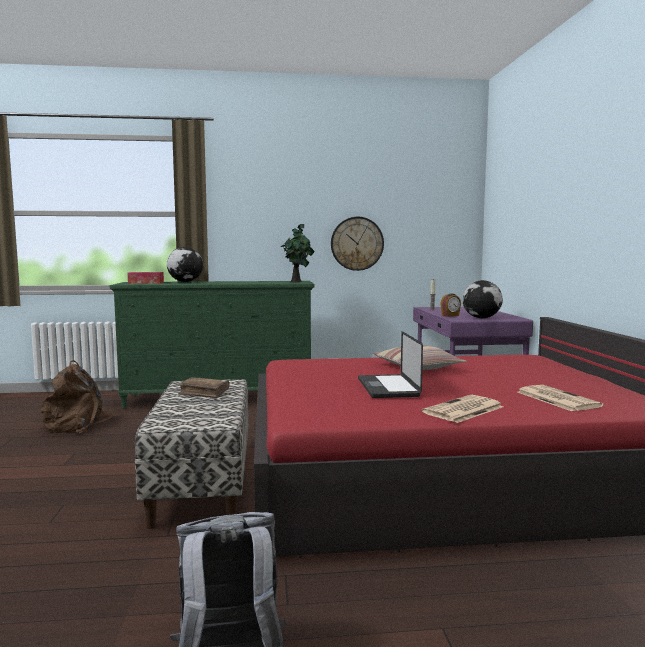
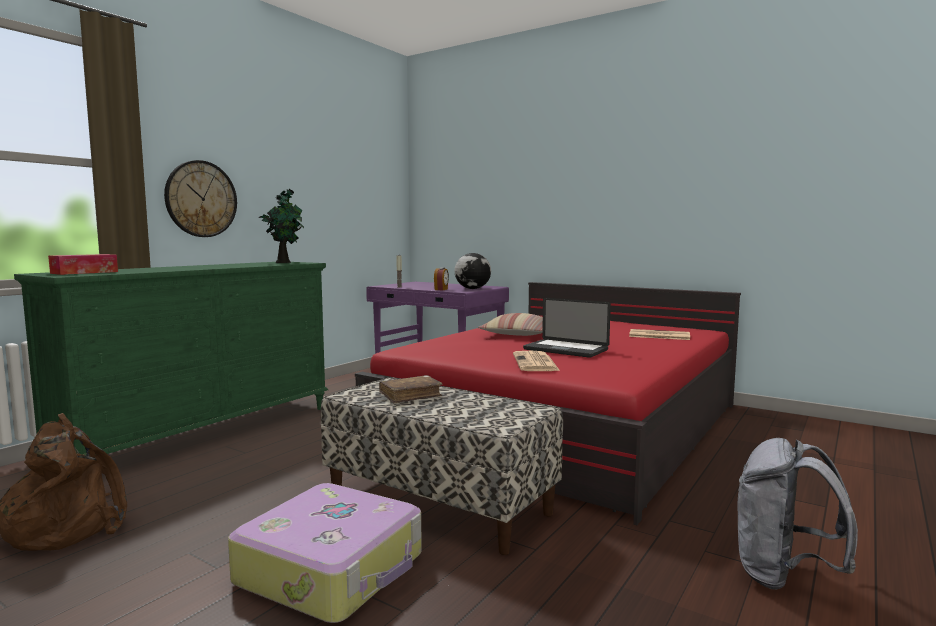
camera: 50 degrees left, 0 degrees up
(83, 489) = (333, 569): none -> suitcase
(185, 282) = (136, 269): globe -> none
(357, 243) = (311, 216): wall clock -> wall clock (201, 199)
(463, 410) = (655, 351): newspaper -> newspaper (536, 363)

